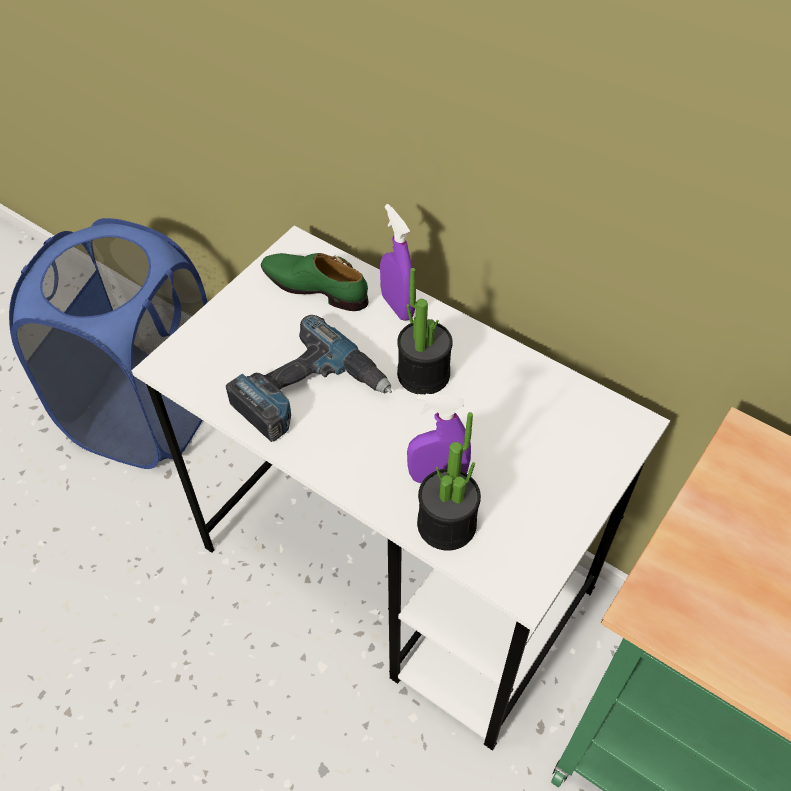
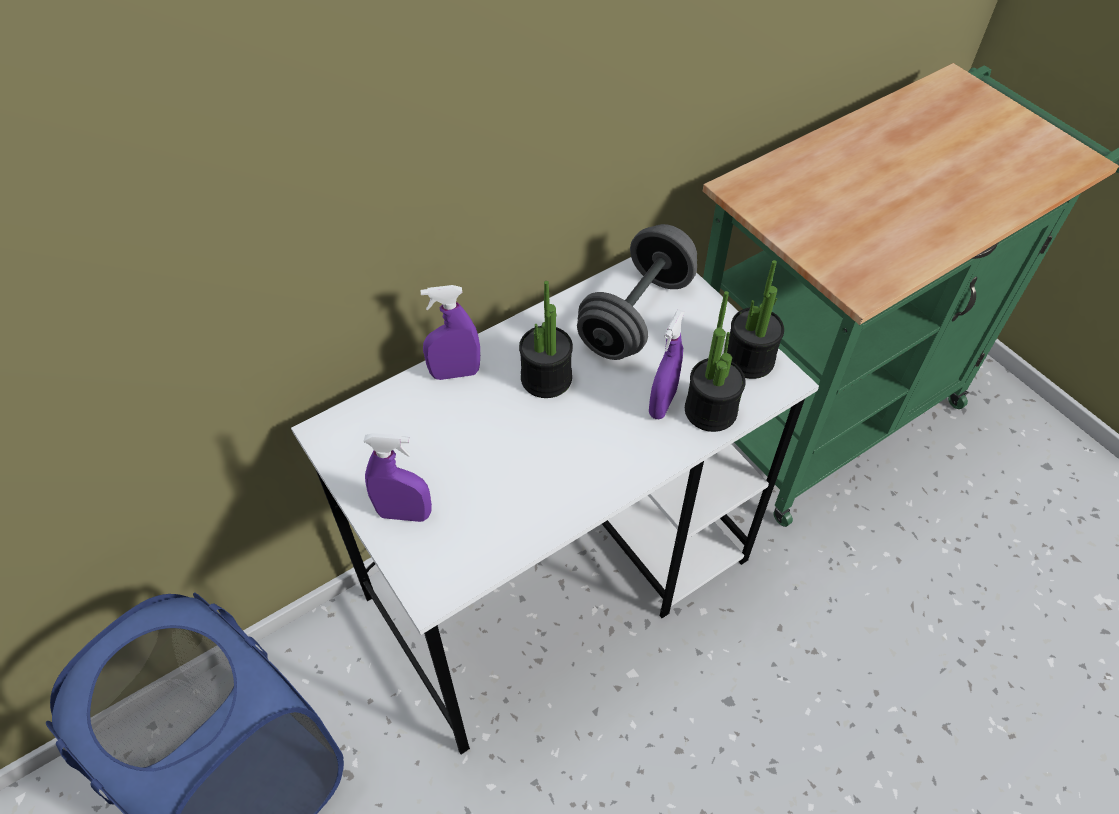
camera: 70 degrees left, 0 degrees up
(236, 323) = (404, 514): none -> purple spray bottle
(309, 393) = (528, 472): power drill -> none
(315, 287) = (393, 432): green shoe -> none
(536, 545) = (749, 359): none -> potted plant
(544, 424) = (636, 315): none -> grey dumbbell

